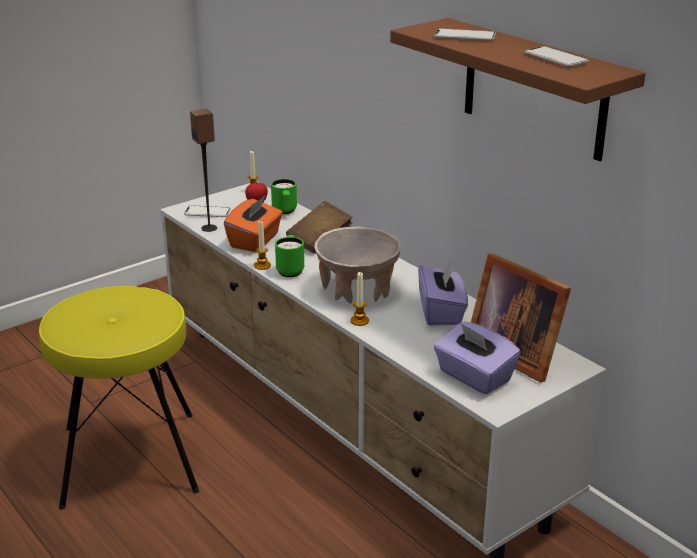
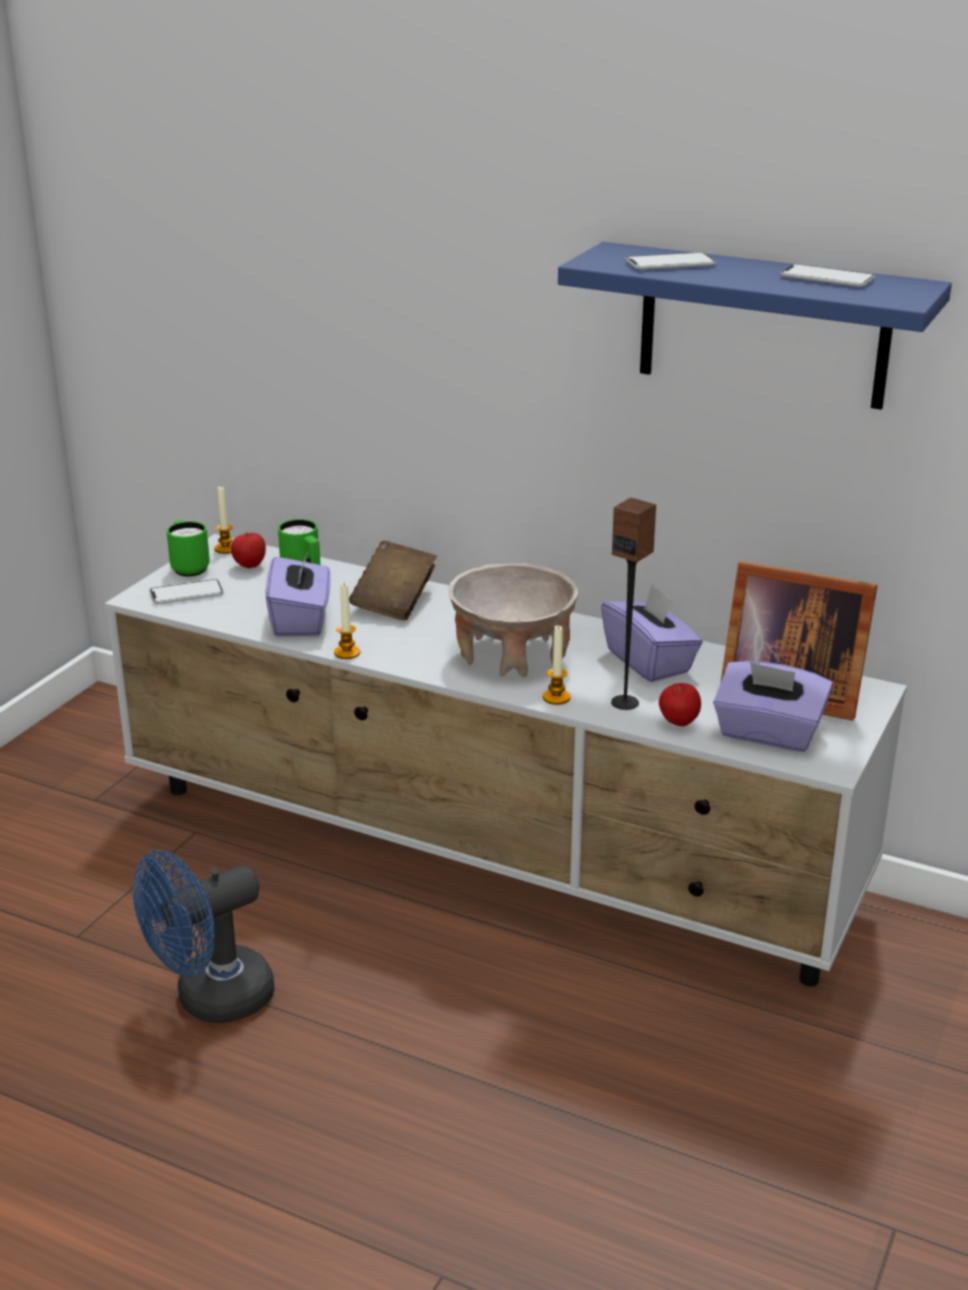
camera: 25 degrees left, 0 degrees up
(131, 459) = (211, 1000): yellow stool -> blue fan
(209, 228) = (213, 615): speaker -> speaker (625, 702)
(255, 241) = (301, 620): orange tissue box -> purple tissue box
(290, 270) = (393, 650): green mug -> green mug (188, 567)
(420, 356) = (678, 724): none -> apple
(534, 89) = (763, 326): brown shelf -> blue shelf

